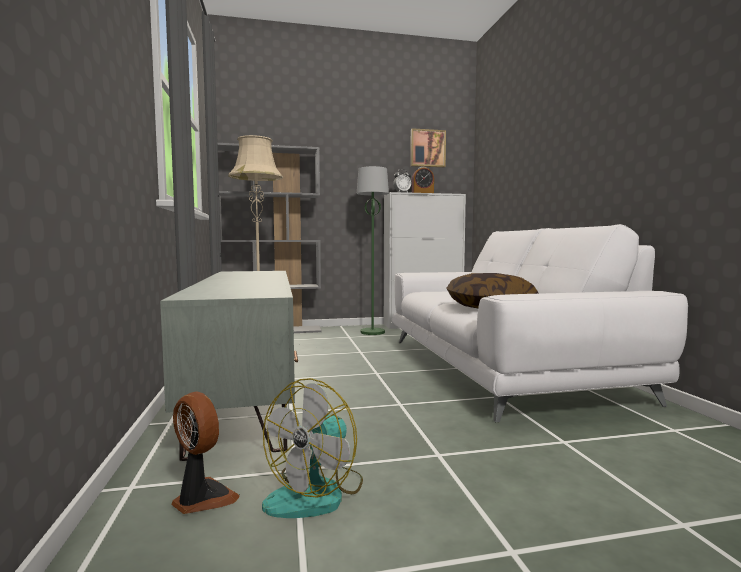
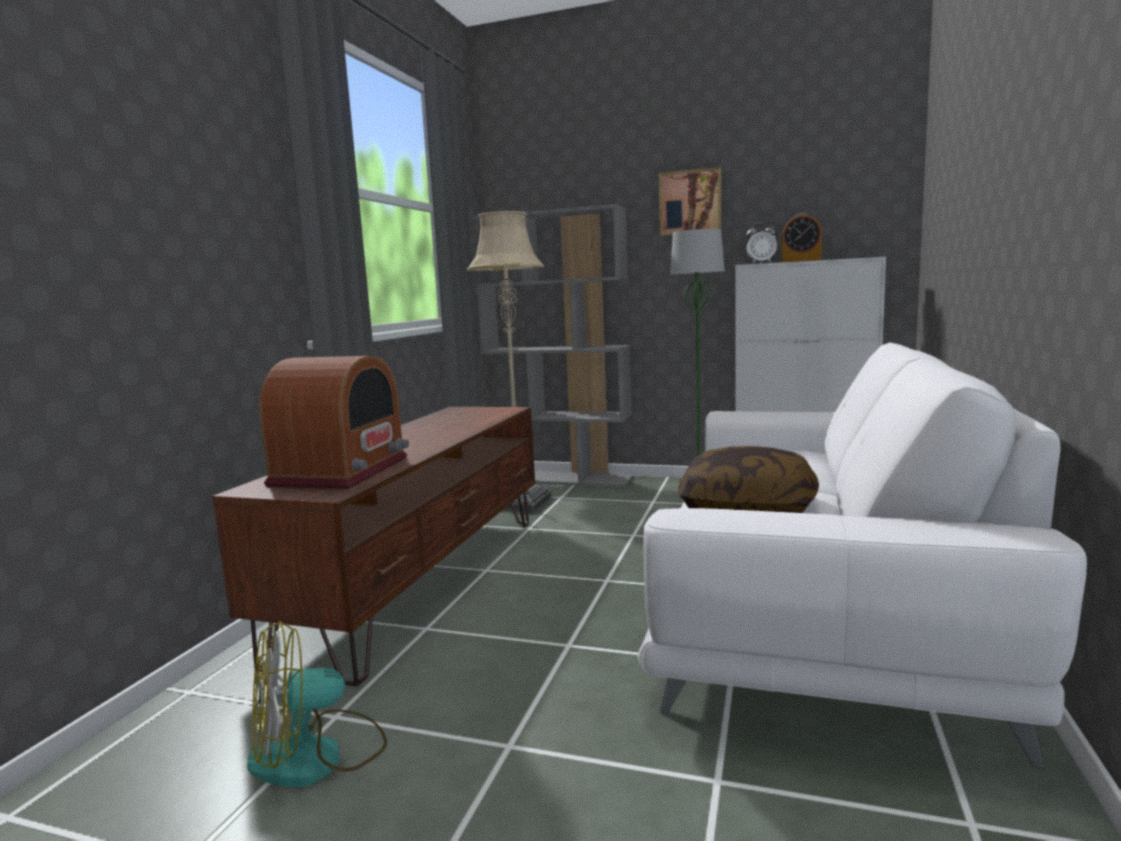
camera: 30 degrees right, 5 degrees up
(202, 498) = (221, 726): fan -> none
(241, 289) = (342, 471): none -> radio
(248, 389) = (424, 579): grey tv stand -> brown tv stand
(427, 148) = (822, 175): picture -> picture (690, 202)

